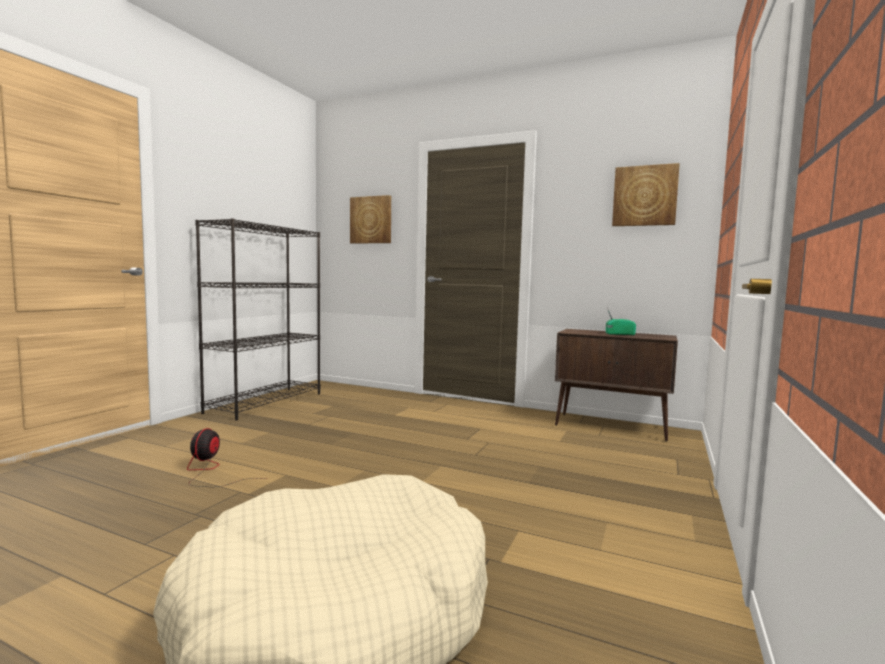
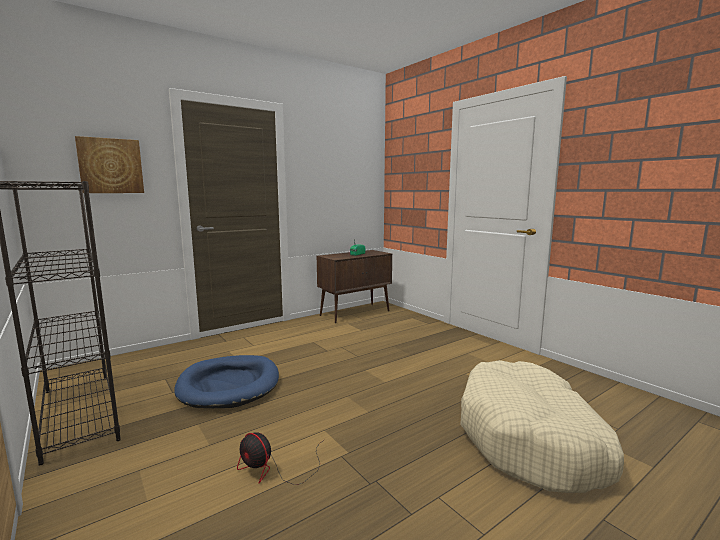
camera: 60 degrees left, 5 degrees up
(342, 424) = (229, 385): none -> blue dog bed
(645, 196) = (351, 164): picture -> none

